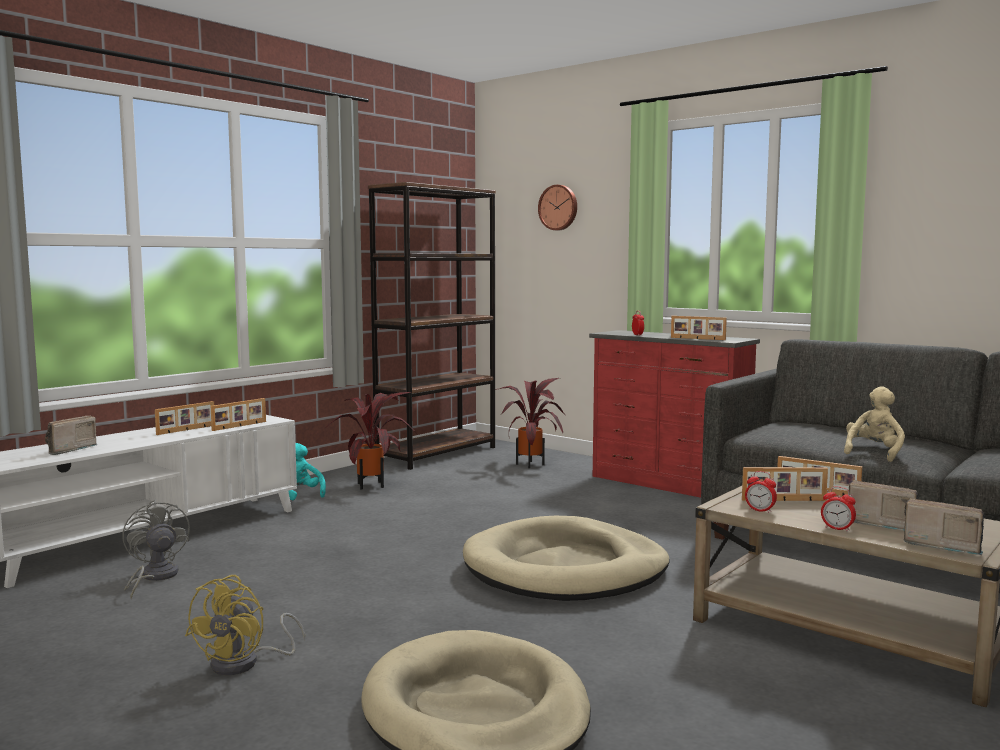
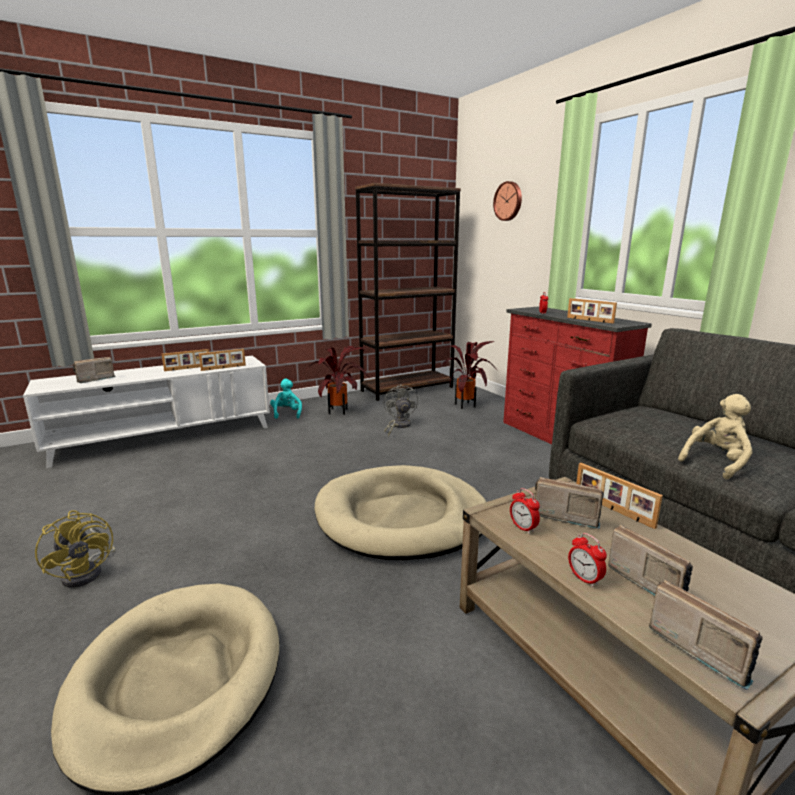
camera: 20 degrees right, 10 degrees up
(154, 577) = (128, 474): grey fan -> grey fan (398, 426)
(245, 663) = (88, 571): yellow fan -> yellow fan turned 75 degrees counterclockwise
(784, 500) = (564, 515): picture frame -> radio

